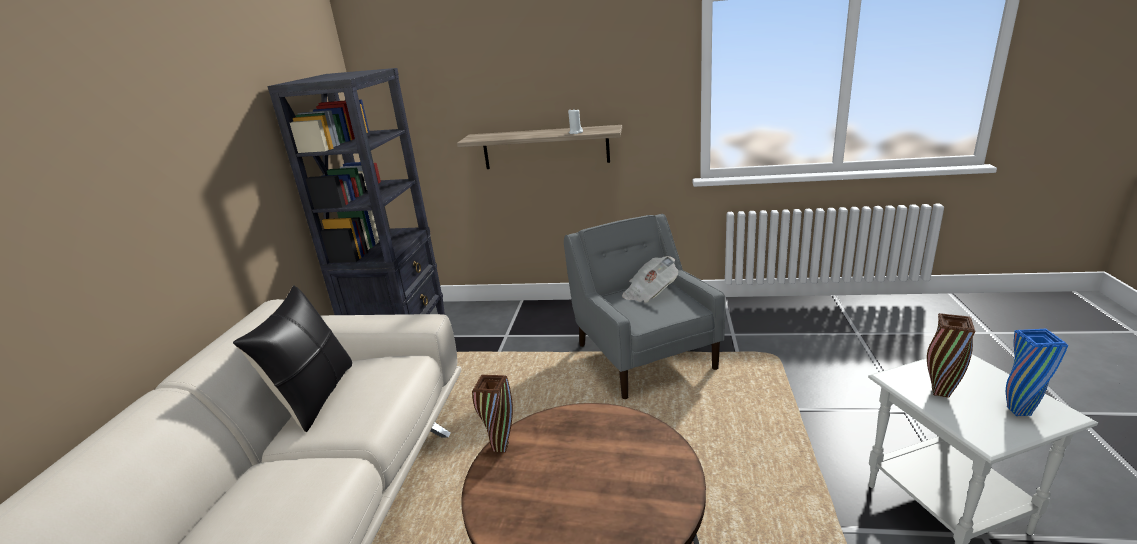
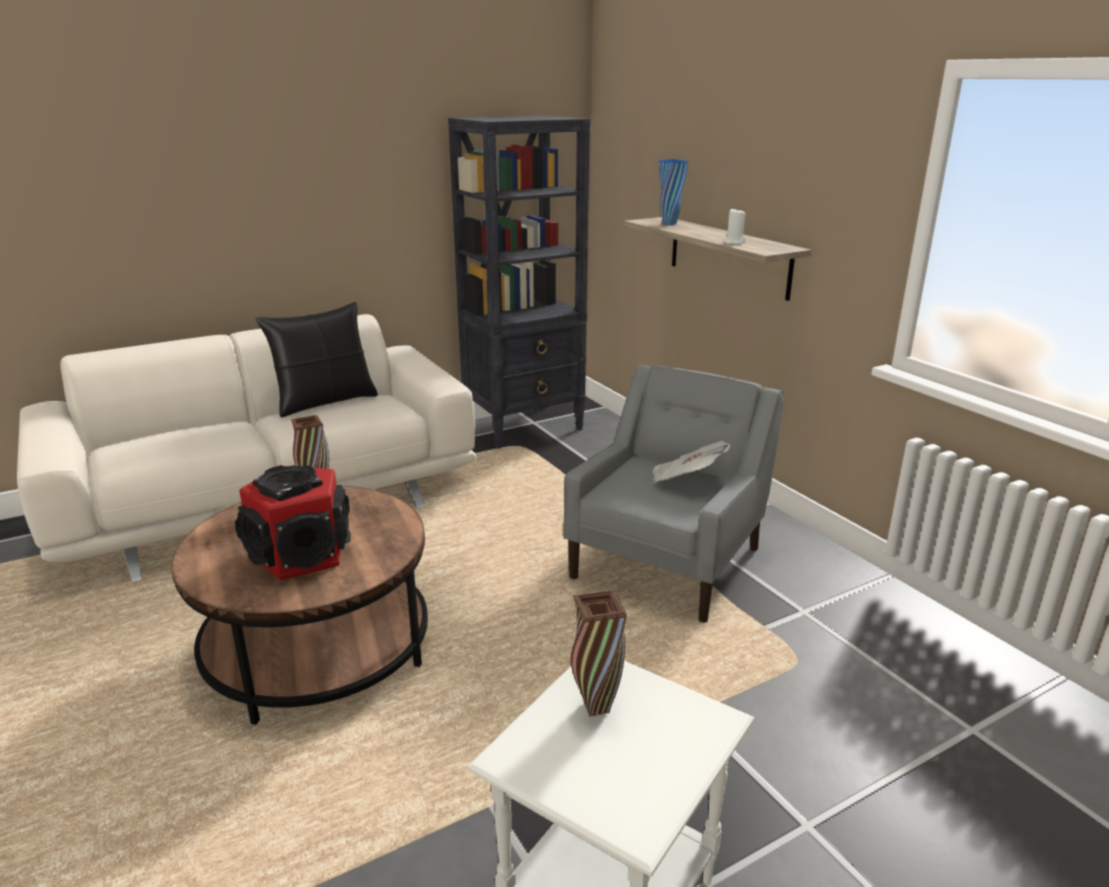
camera: 50 degrees right, 0 degrees up
(610, 483) = (302, 555): none -> speaker
(1018, 411) = (608, 783): blue vase -> blue vase (669, 223)

